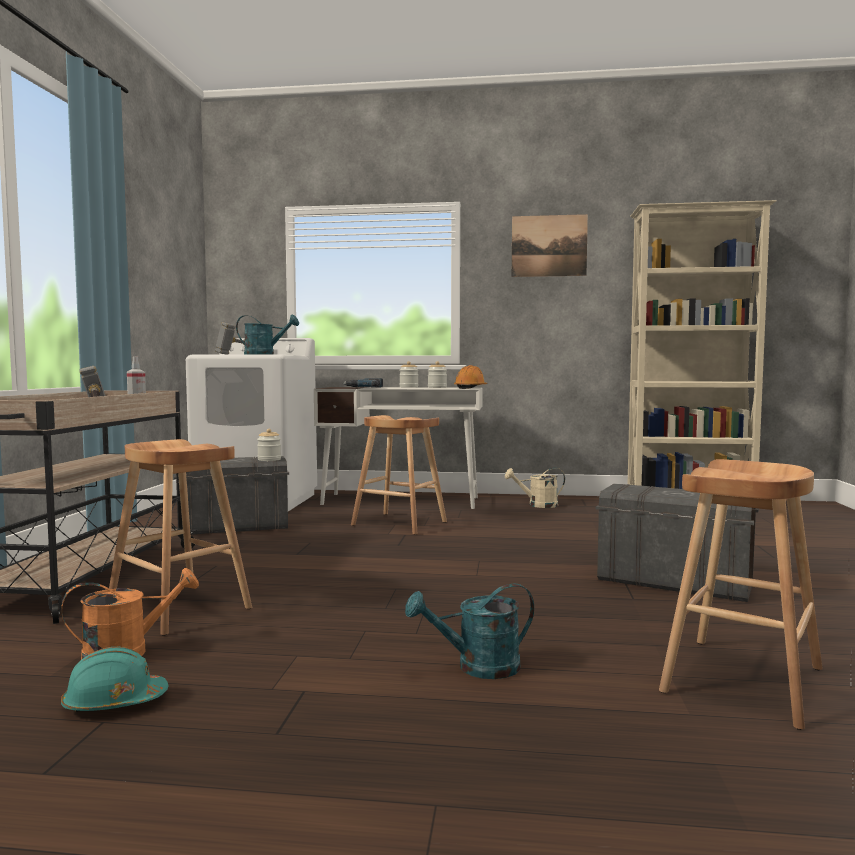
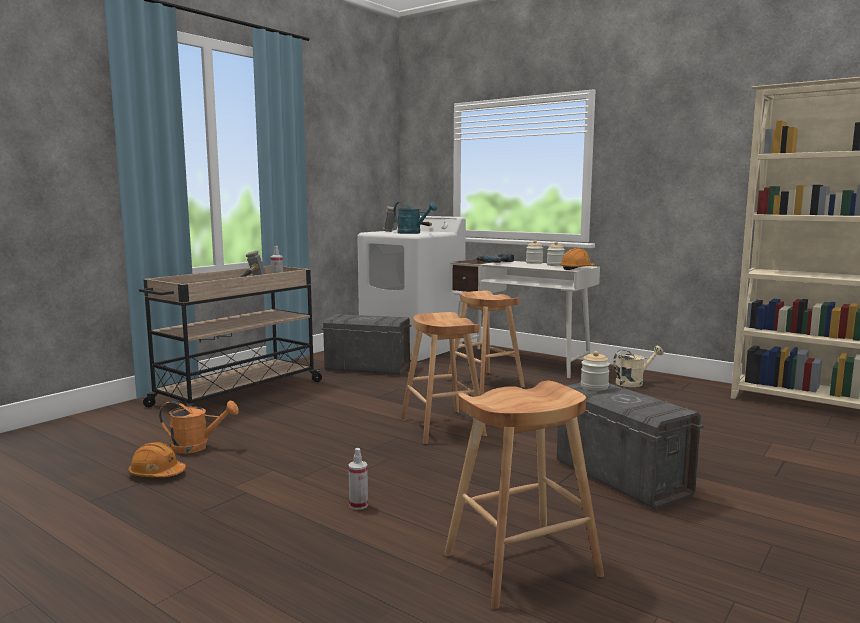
camera: 30 degrees right, 5 degrees up
(114, 702) = (157, 474): turquoise hard hat -> orange hard hat
(179, 607) = (257, 423): brown stool -> brown stool (442, 427)
(269, 459) = (390, 320): jar -> jar (594, 387)
(477, 667) = (358, 505): turquoise watering can -> spray bottle
(537, 505) = (633, 382): beige watering can -> beige watering can turned 135 degrees clockwise
(549, 246) = (677, 128): picture -> none

